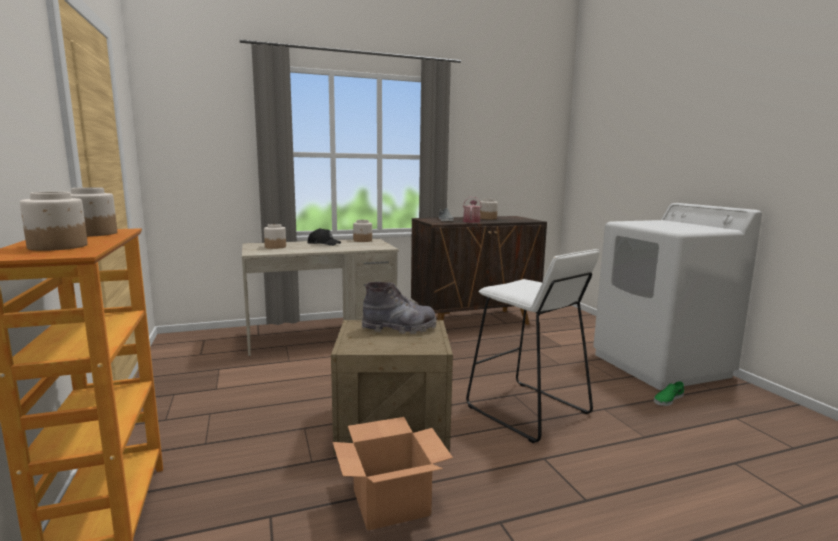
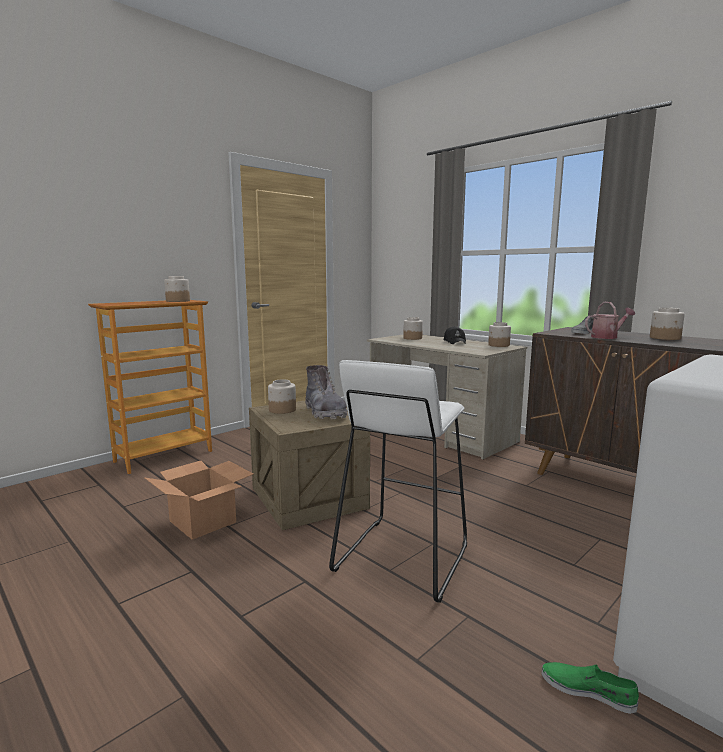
camera: 65 degrees right, 0 degrees up
(57, 247) = (131, 303): jar -> jar (282, 410)

